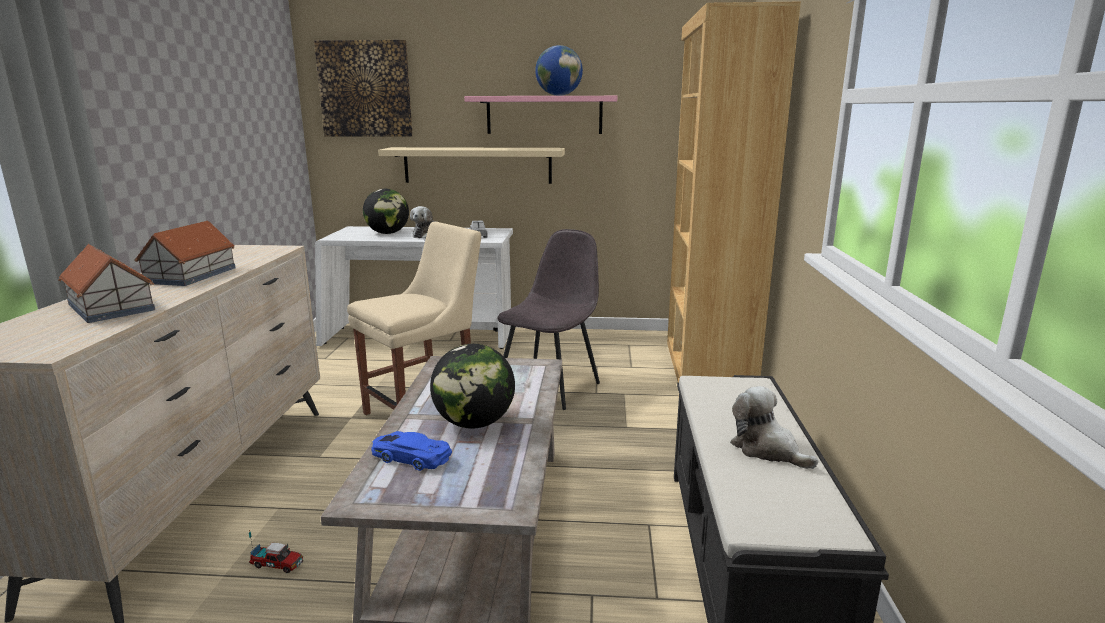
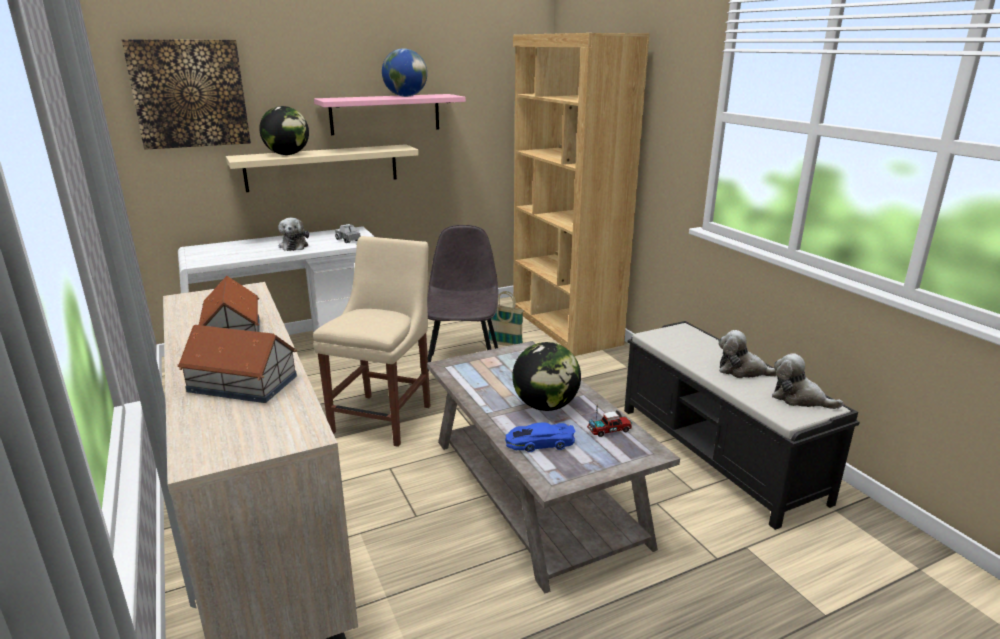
camera: 30 degrees left, 5 degrees up
(278, 564) = (421, 571): toy truck -> toy truck (610, 430)
(387, 233) = (248, 249): globe -> globe (287, 154)
(618, 375) = (505, 344): none -> basket
(804, 507) = (799, 398): none -> plush toy

